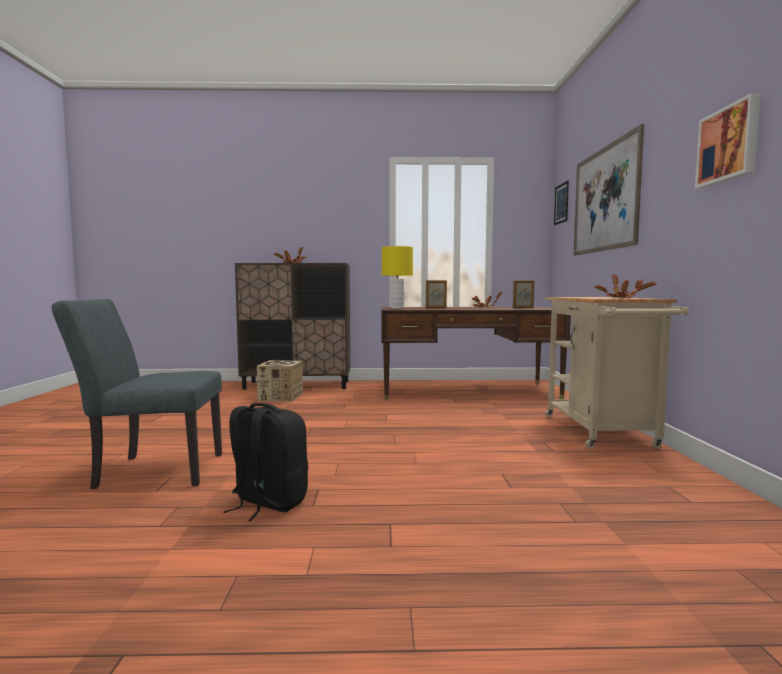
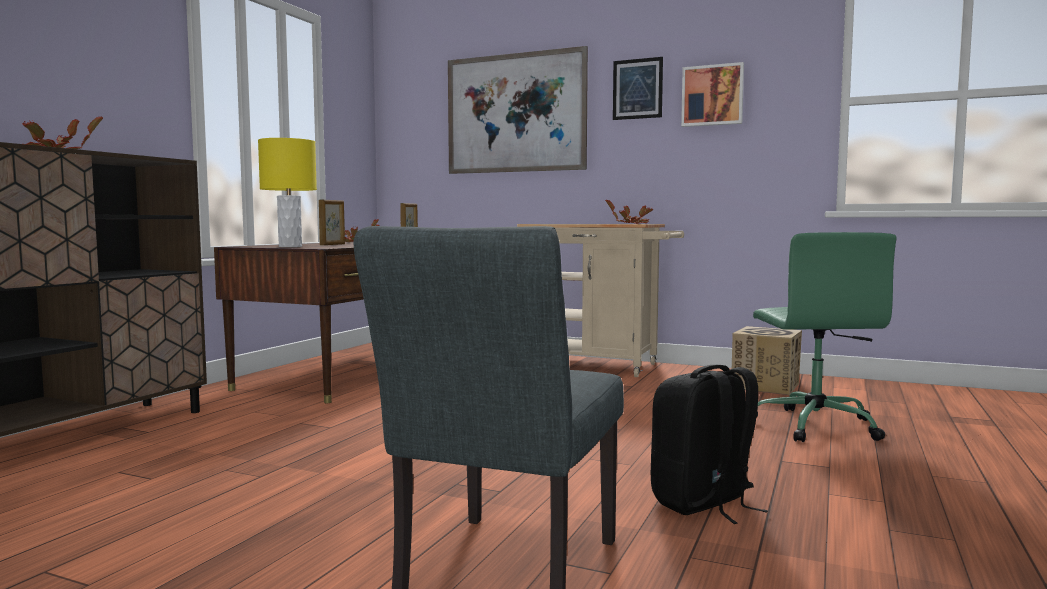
camera: 65 degrees left, 0 degrees up
(281, 397) = (149, 454): cardboard box -> cardboard box (765, 386)
(534, 534) = (814, 425): none -> green office chair
(561, 203) = (404, 103): picture -> picture (637, 89)

